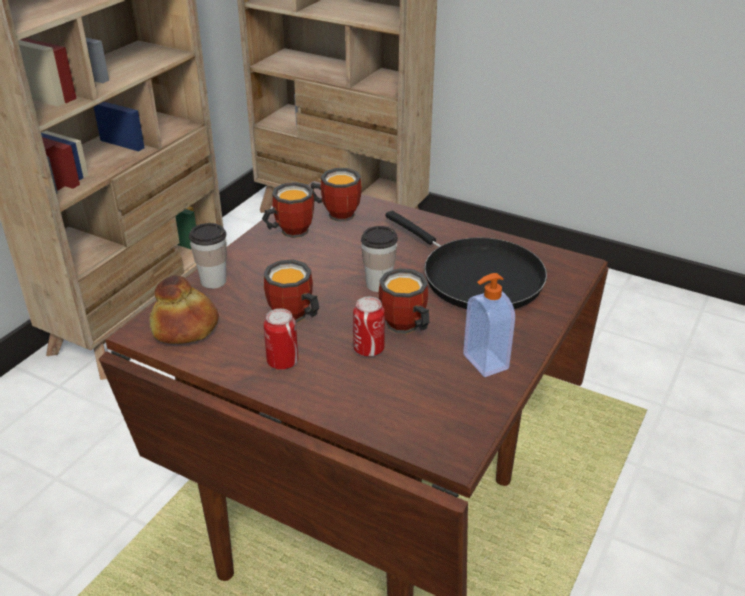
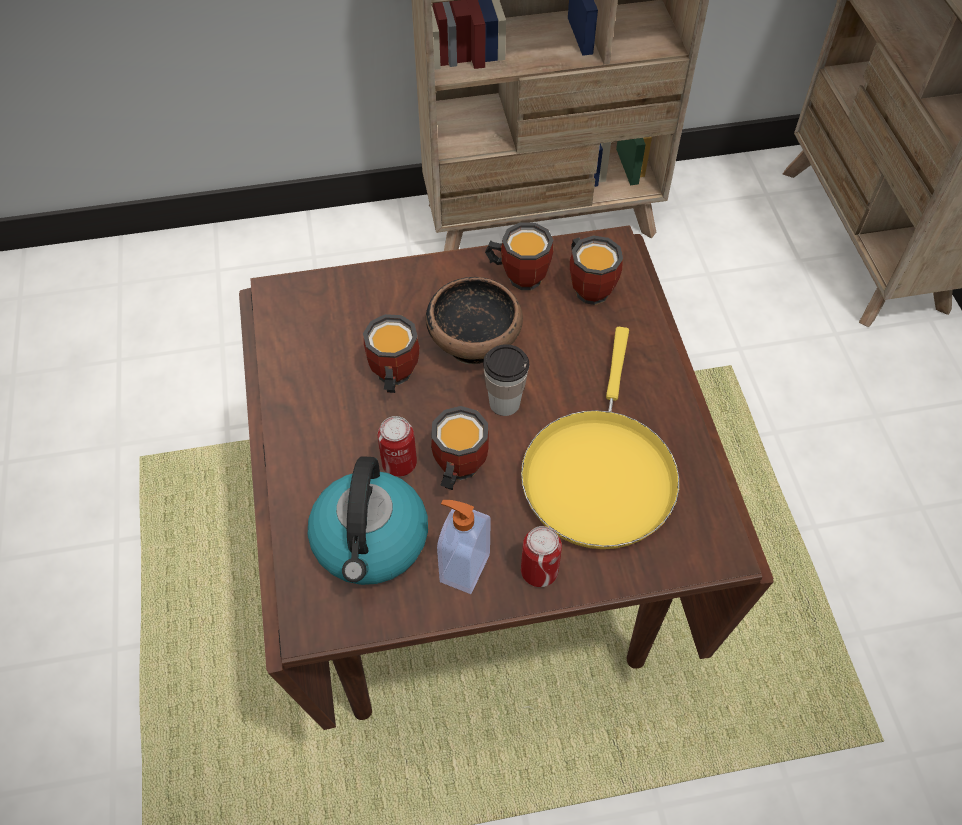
camera: 50 degrees right, 20 degrees up
(184, 328) = (308, 315): bread -> none
(213, 281) = (388, 283): cup -> none
(282, 361) = (325, 414): can -> can (539, 571)
(314, 271) = (475, 340): none -> bowl
(417, 393) = (371, 542): none -> kettle
(475, 277) = (599, 473): black frying pan -> yellow frying pan

